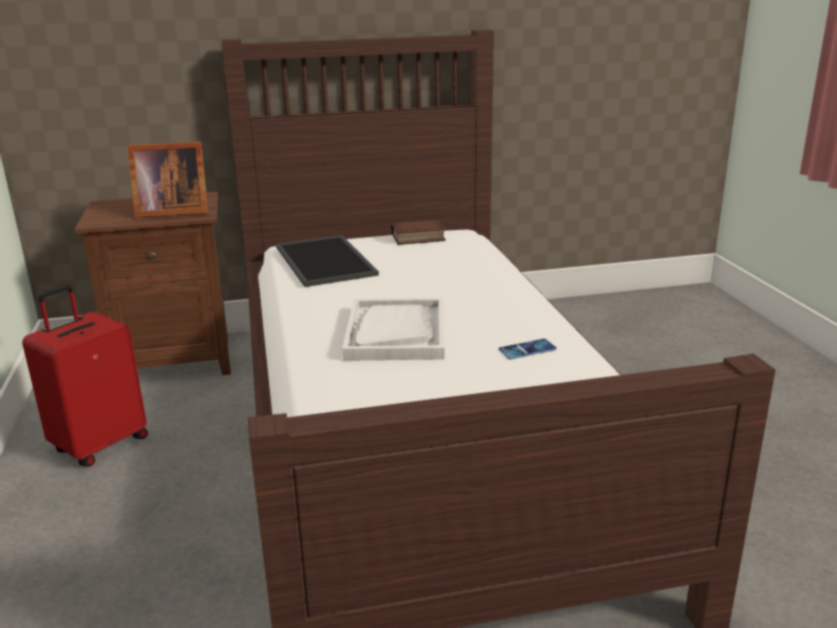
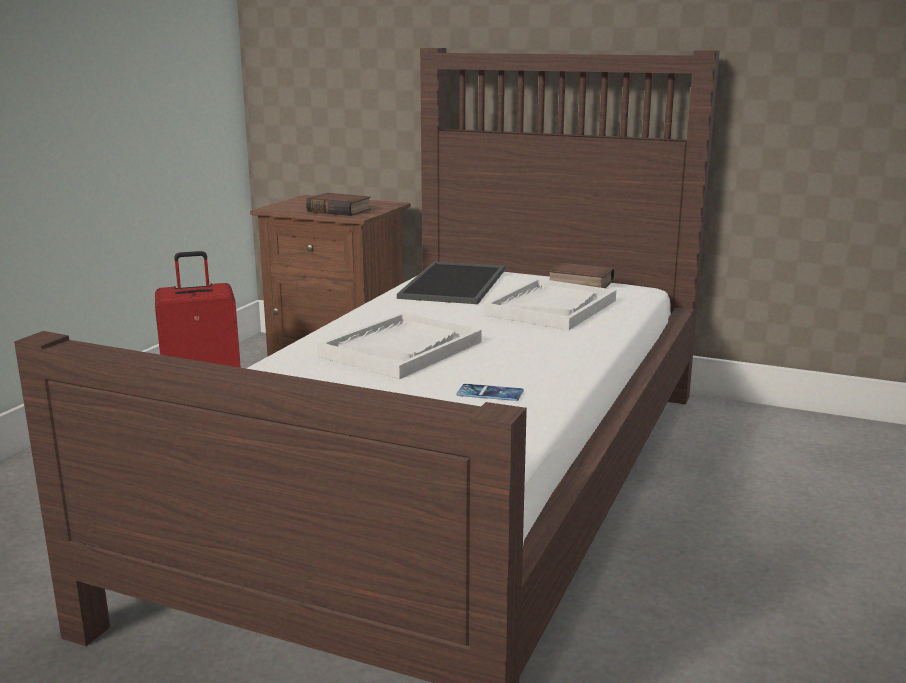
camera: 35 degrees right, 5 degrees down
(170, 211) = (340, 210): picture frame -> book
(437, 264) = (551, 307): none -> white tray

